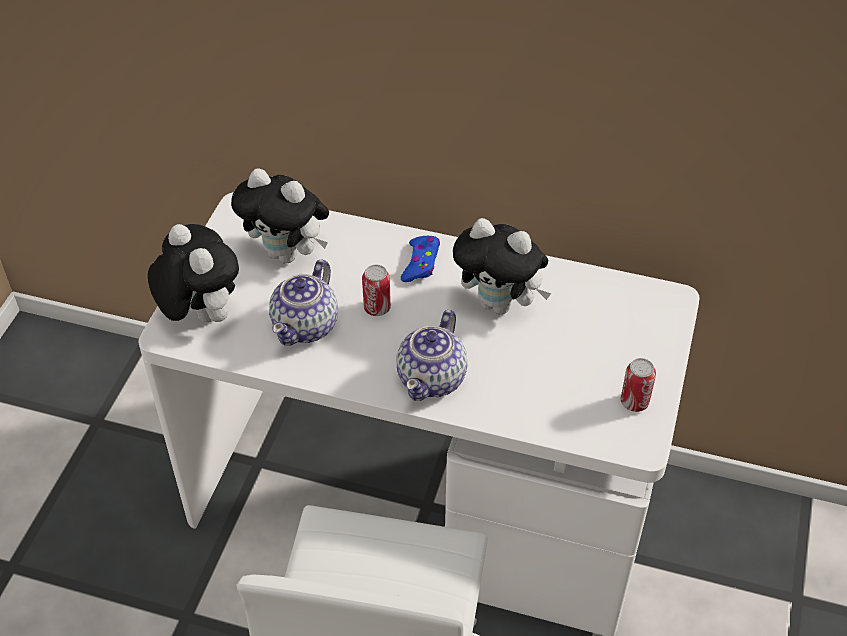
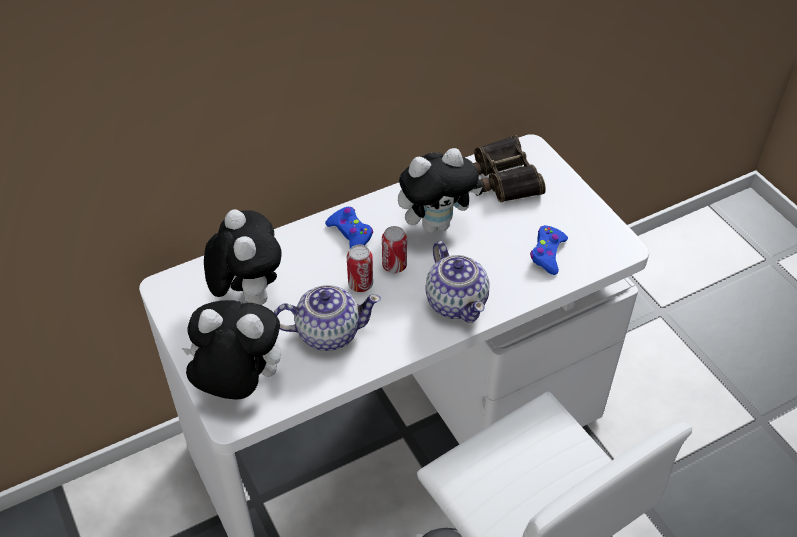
camera: 45 degrees left, 0 degrees up
(288, 254) = (247, 294): plush toy -> plush toy turned 90 degrees counterclockwise
(306, 325) = (327, 332): teapot -> teapot turned 75 degrees counterclockwise
(563, 398) = (547, 254): none -> blue game controller
(609, 306) = (500, 178): none -> binoculars
(634, 402) = (587, 225): can -> can (394, 265)

